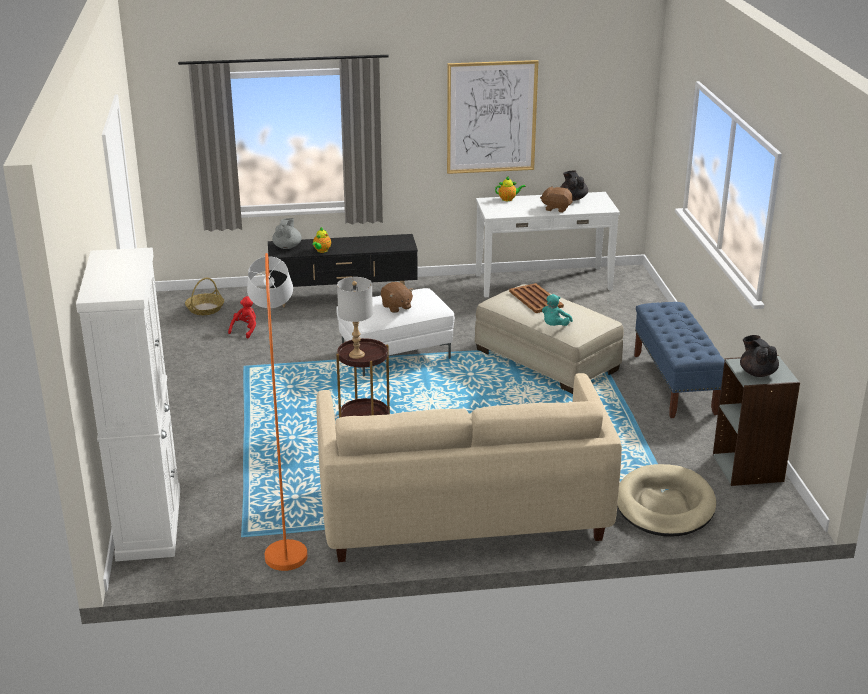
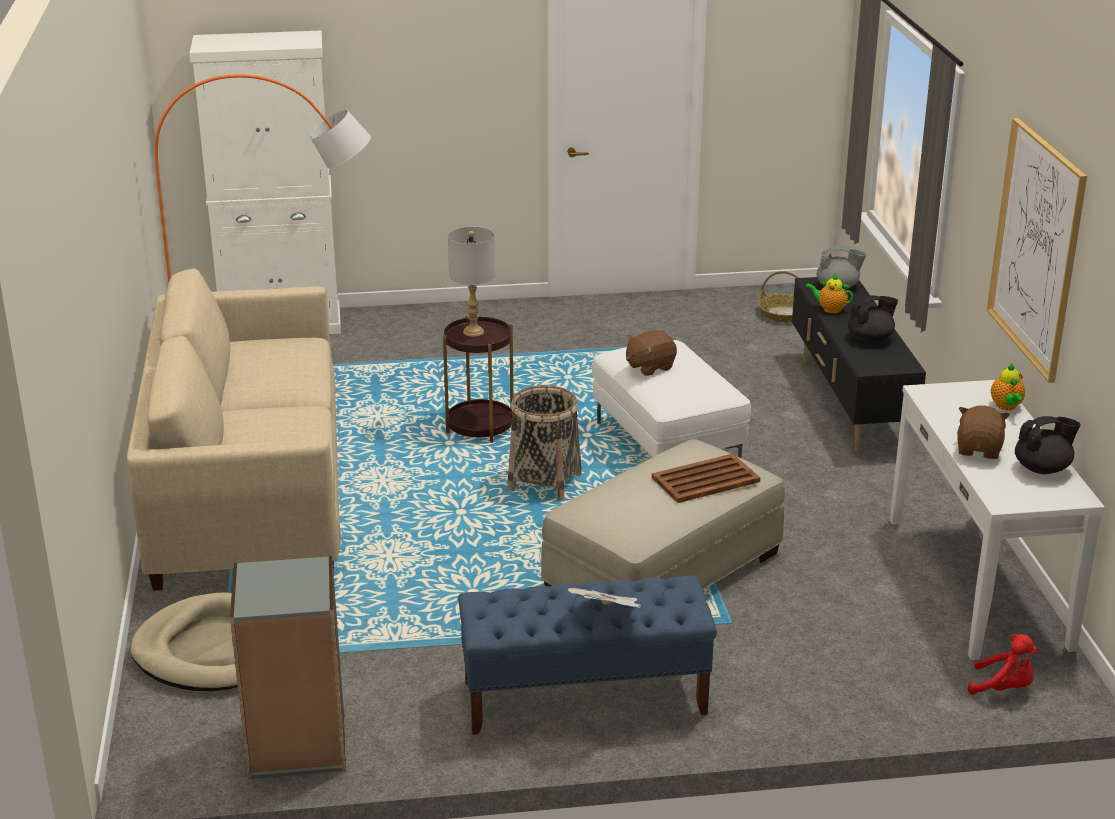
camera: 90 degrees right, 0 degrees up
(245, 330) = (726, 342): red plush toy -> red plush toy (1003, 688)
(444, 395) = (544, 482): none -> basket
(554, 326) = (603, 492): turquoise plush toy -> none
(687, 324) = (607, 614): none -> newspaper
(757, 373) = (273, 580): black teapot -> black teapot (870, 339)

